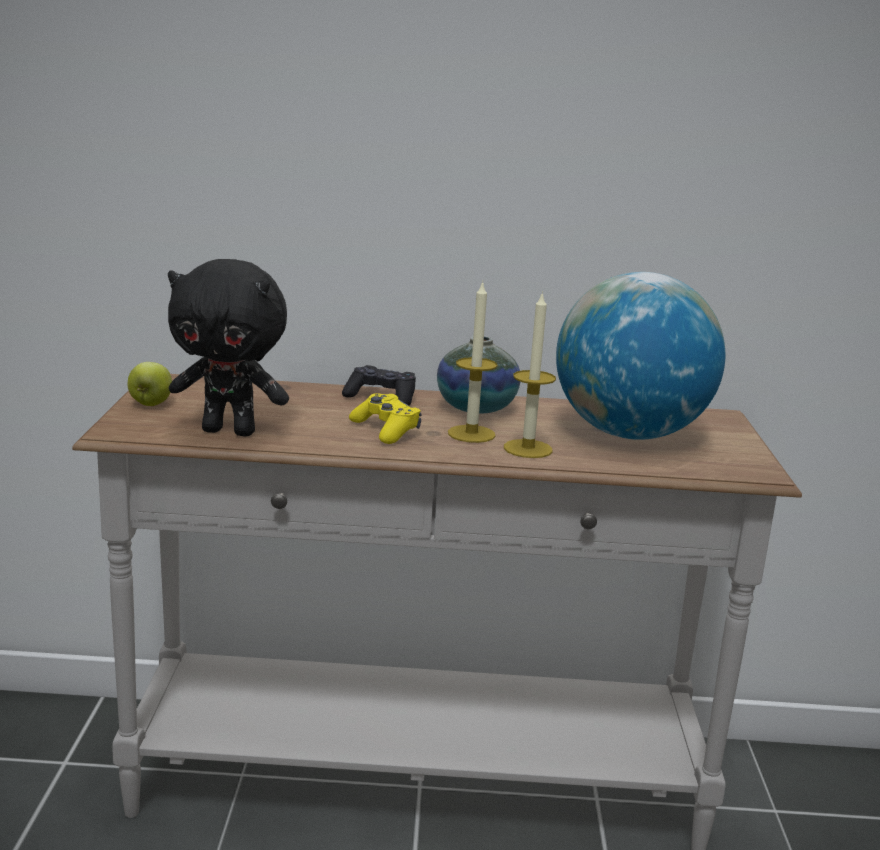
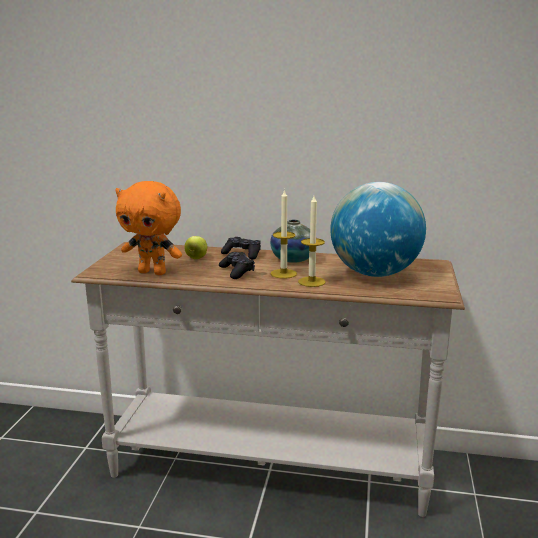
camera: 10 degrees right, 0 degrees up
(150, 404) = (118, 258): apple -> apple (196, 258)
(230, 431) = (153, 272): black plush toy -> orange plush toy
(386, 430) = (237, 271): yellow game controller -> black game controller

